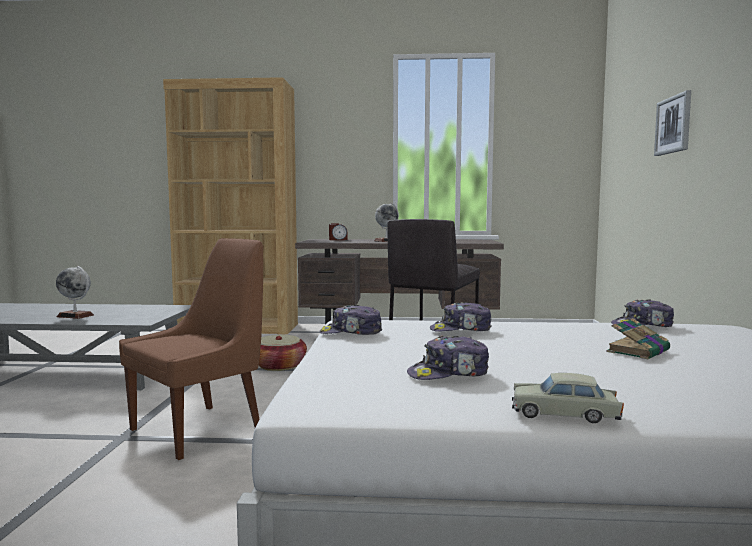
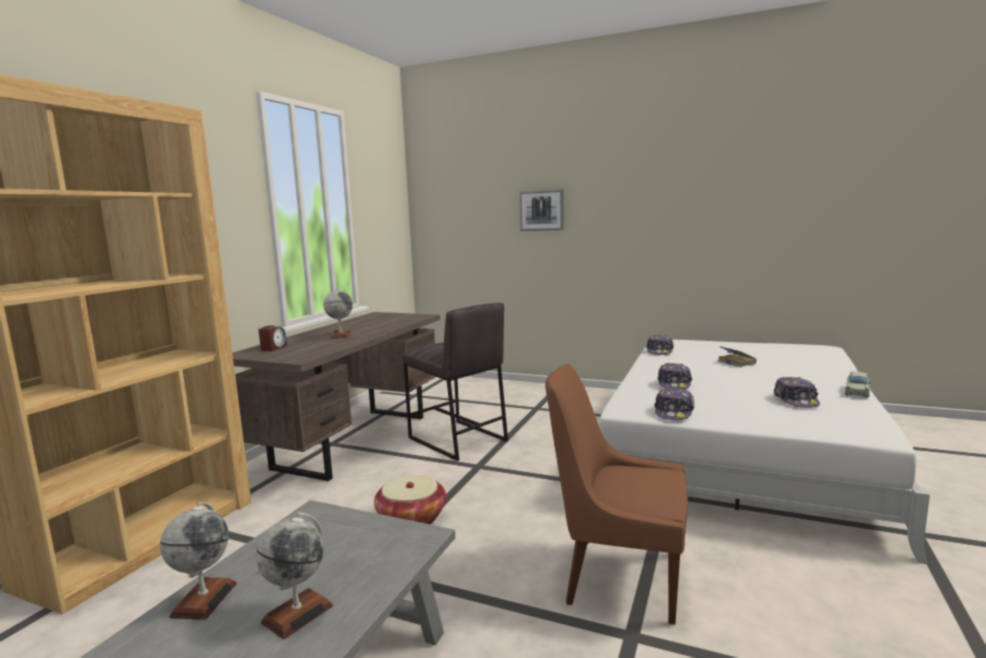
camera: 70 degrees left, 5 degrees up
(97, 307) = (204, 599): none -> globe
(201, 429) = (618, 577): brown chair -> brown chair turned 45 degrees counterclockwise

